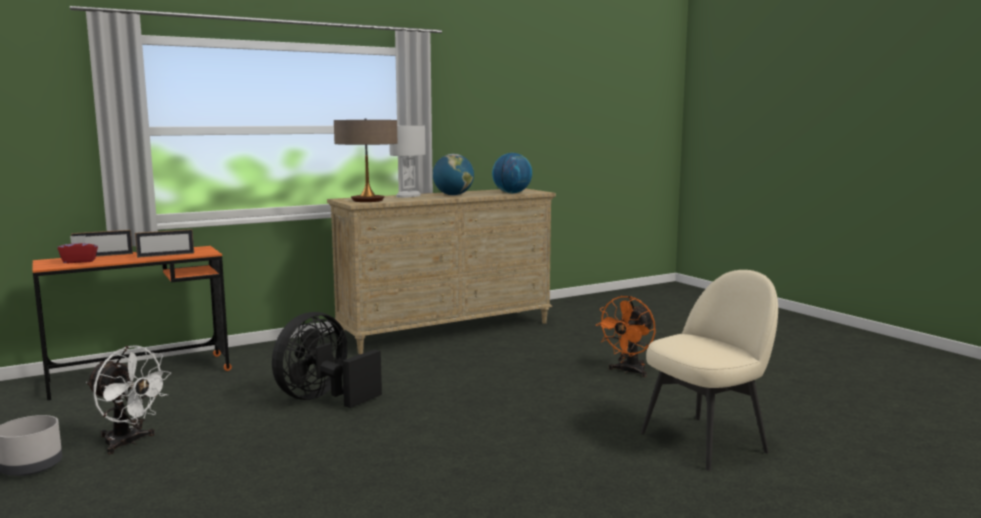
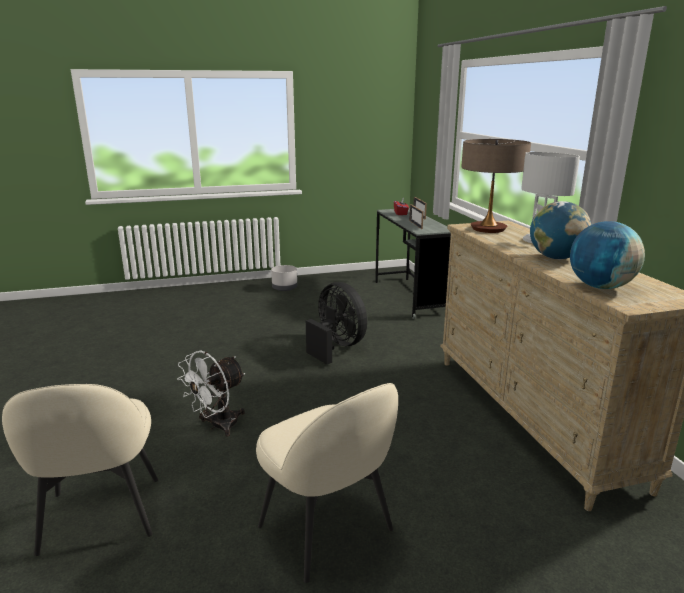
camera: 105 degrees right, 10 degrees up
(129, 443) = (299, 302): white fan -> white fan (217, 426)
(140, 376) = (410, 297): orange desk -> grey desk
(628, 371) = (327, 530): orange fan -> beige chair

